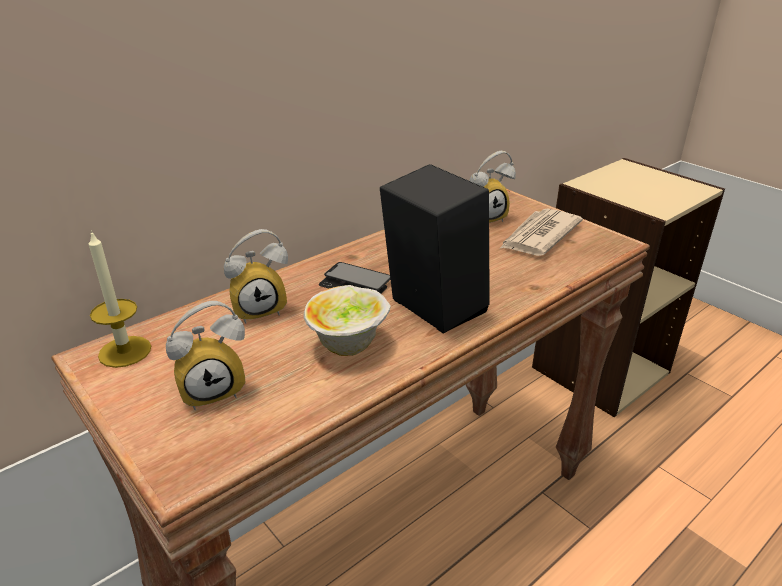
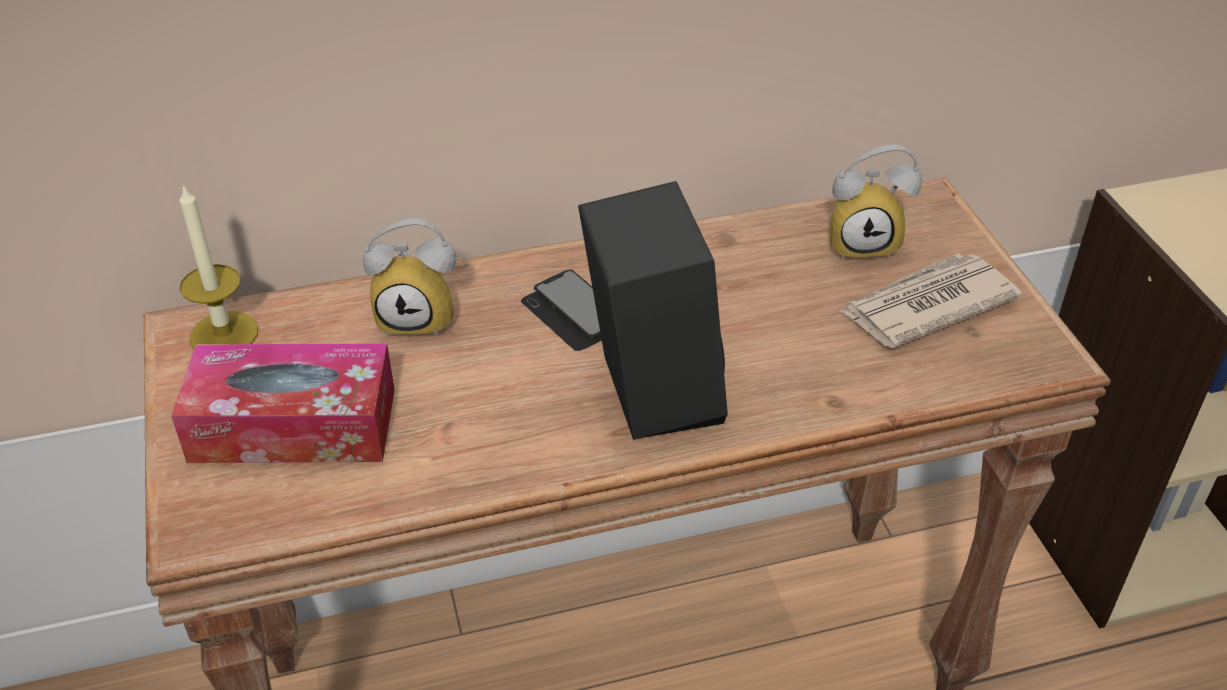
camera: 25 degrees right, 10 degrees up
(214, 389) = (293, 425): alarm clock -> tissue box
(349, 347) = (493, 418): bowl -> none

